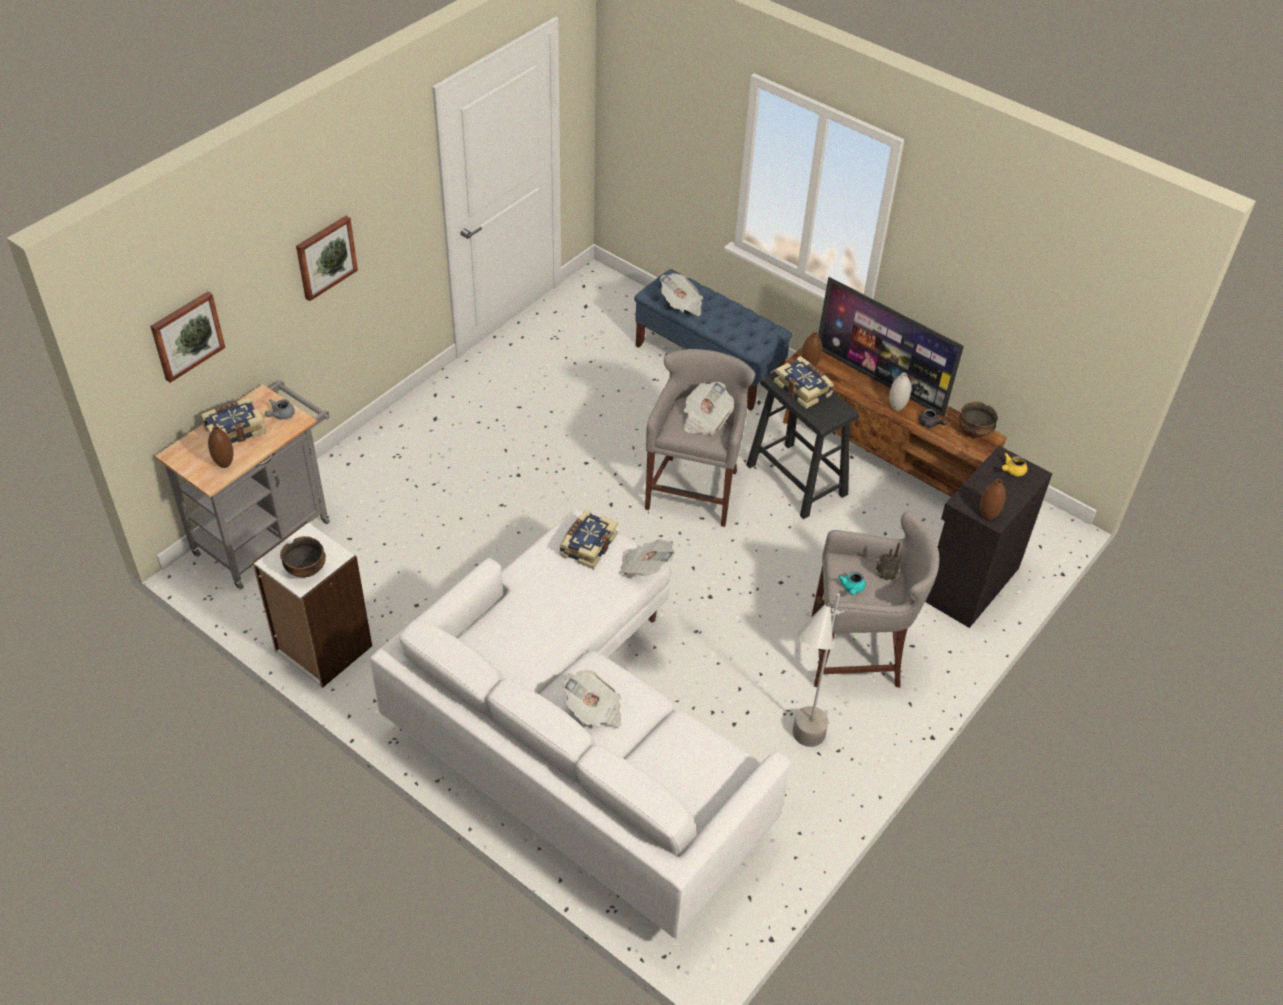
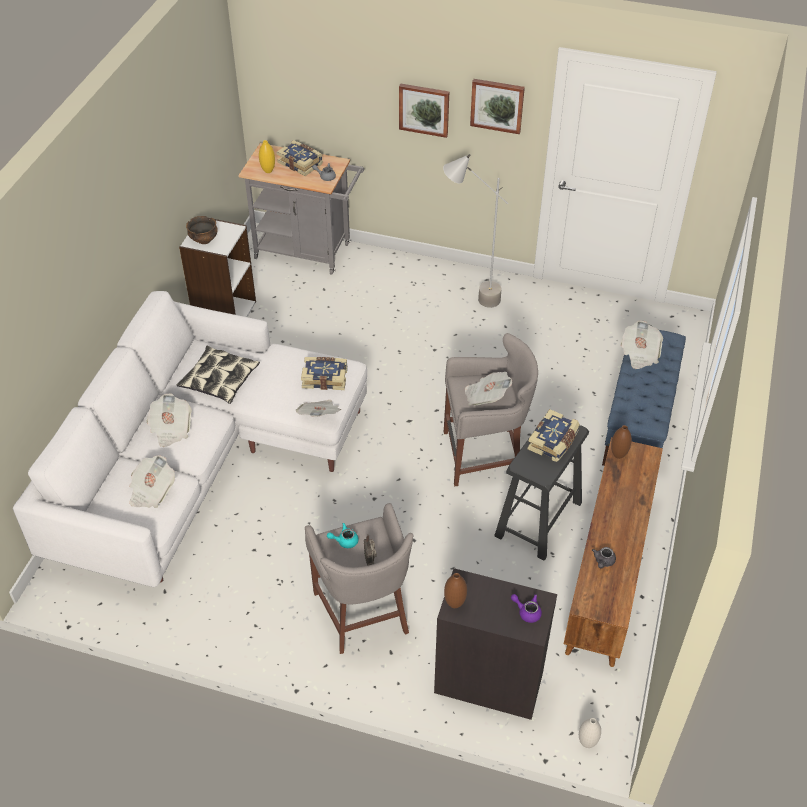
camera: 70 degrees right, 0 degrees up
(186, 335) = (300, 83): picture -> picture (497, 105)
(225, 464) = (268, 171): brown vase -> yellow vase
(536, 643) = (219, 380): none -> pillow
(688, 752) = (151, 491): none -> newspaper
(799, 754) = (241, 599): grey floor lamp -> grey floor lamp (470, 299)
(880, 381) = (636, 510): television -> none
(896, 407) = (608, 531): white vase -> white vase (587, 743)
(974, 431) = (616, 599): bowl -> none
(1012, 471) = (527, 611): yellow teapot -> purple teapot

